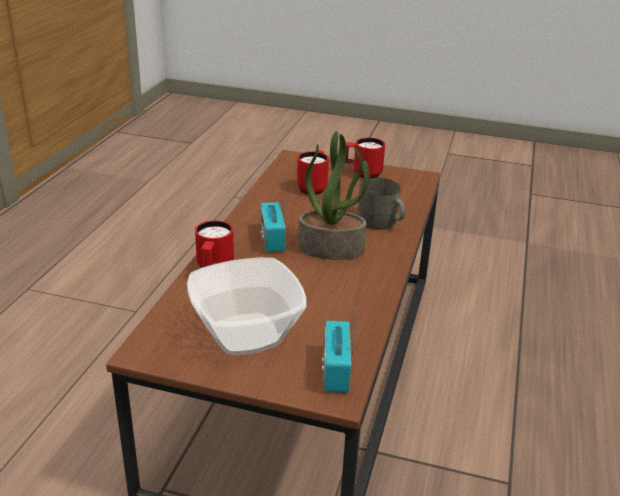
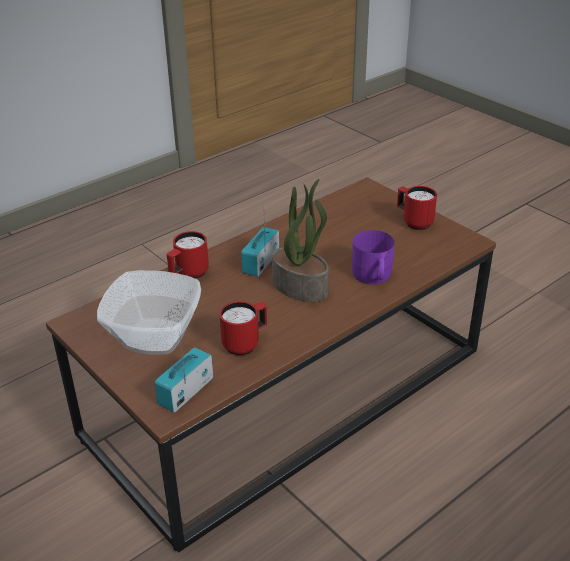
camera: 35 degrees right, 5 degrees up
(313, 187) = (351, 223): red mug -> red mug (245, 343)
(381, 223) = (372, 277): grey mug -> purple mug

